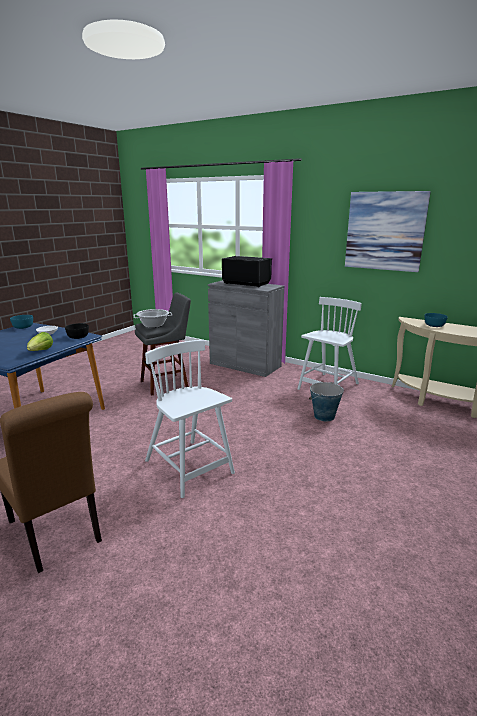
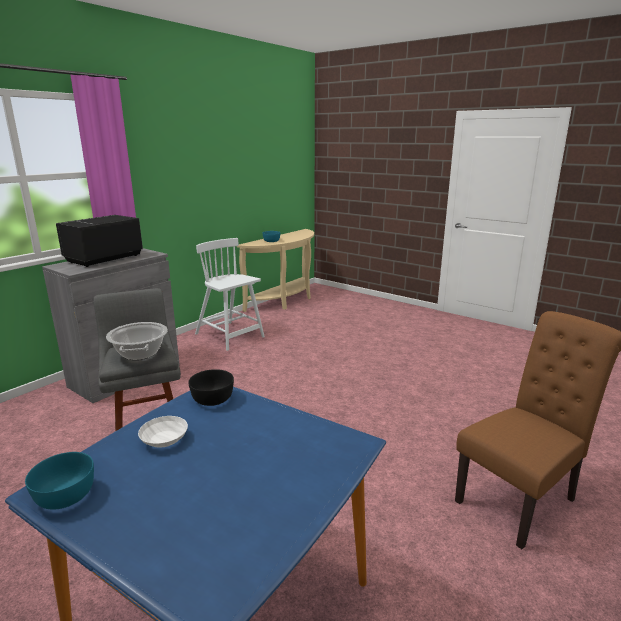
camera: 85 degrees left, 0 degrees up
(41, 351) = (295, 423): lettuce -> none
(189, 468) = (389, 418): white chair -> none
(324, 416) = (294, 345): bucket -> none
(385, 231) = (212, 165): picture -> none

